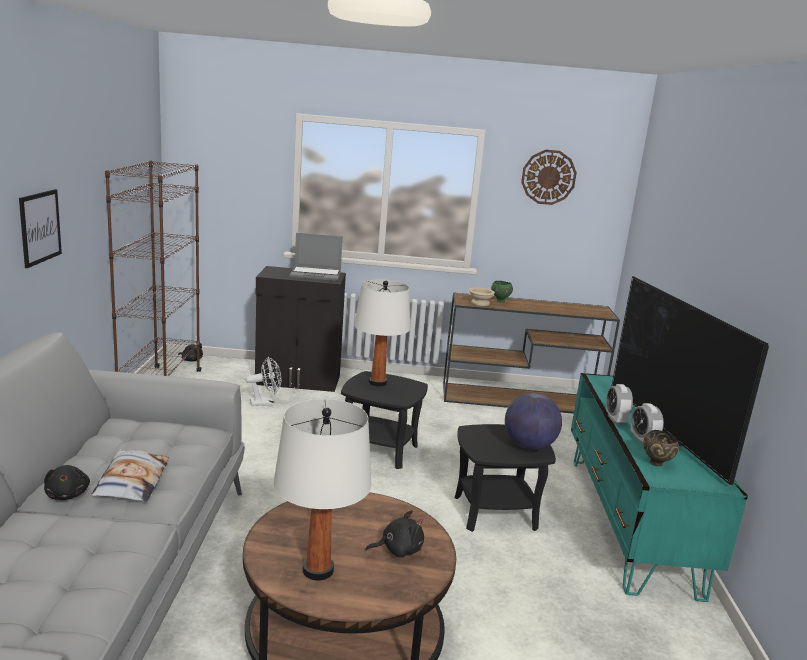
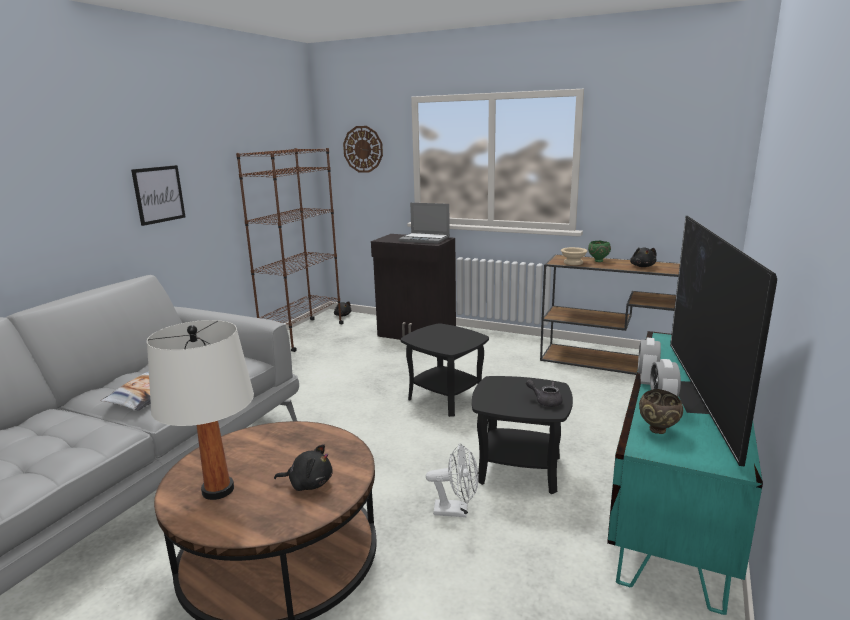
camera: 25 degrees right, 0 degrees up
(68, 494) = (97, 399): black plush toy -> black plush toy (642, 266)
(265, 403) = (375, 351): white fan -> white fan (456, 510)
(377, 382) = (441, 333): white table lamp -> none
(529, 446) = (545, 401): globe -> grey teapot
(548, 177) = (654, 130): wall clock -> wall clock (363, 149)

